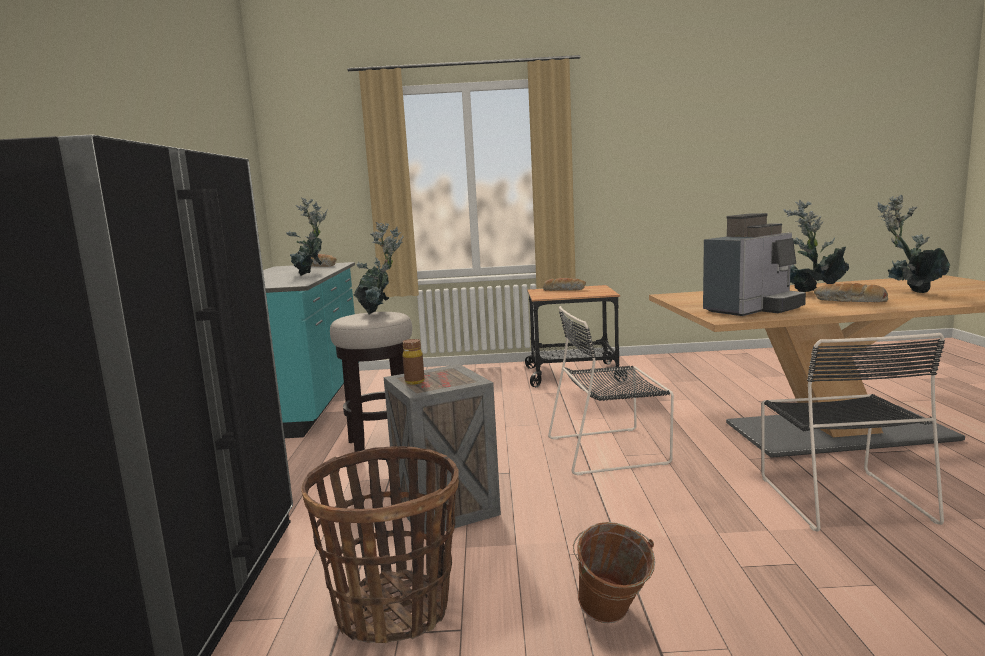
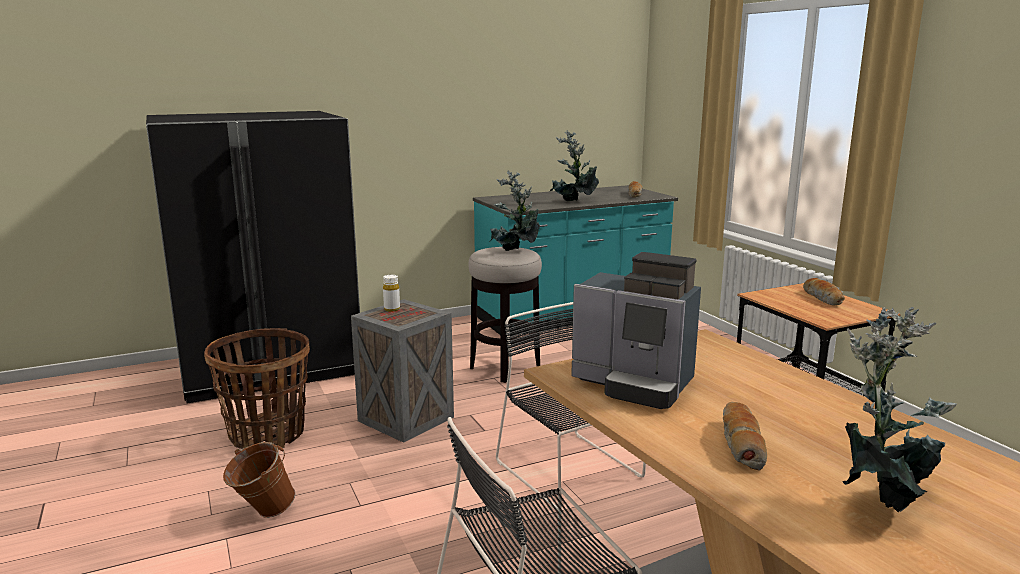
camera: 65 degrees right, 5 degrees up
(414, 382) = (392, 309): brown bottle -> white bottle
(809, 293) = (799, 417): potted plant -> none

